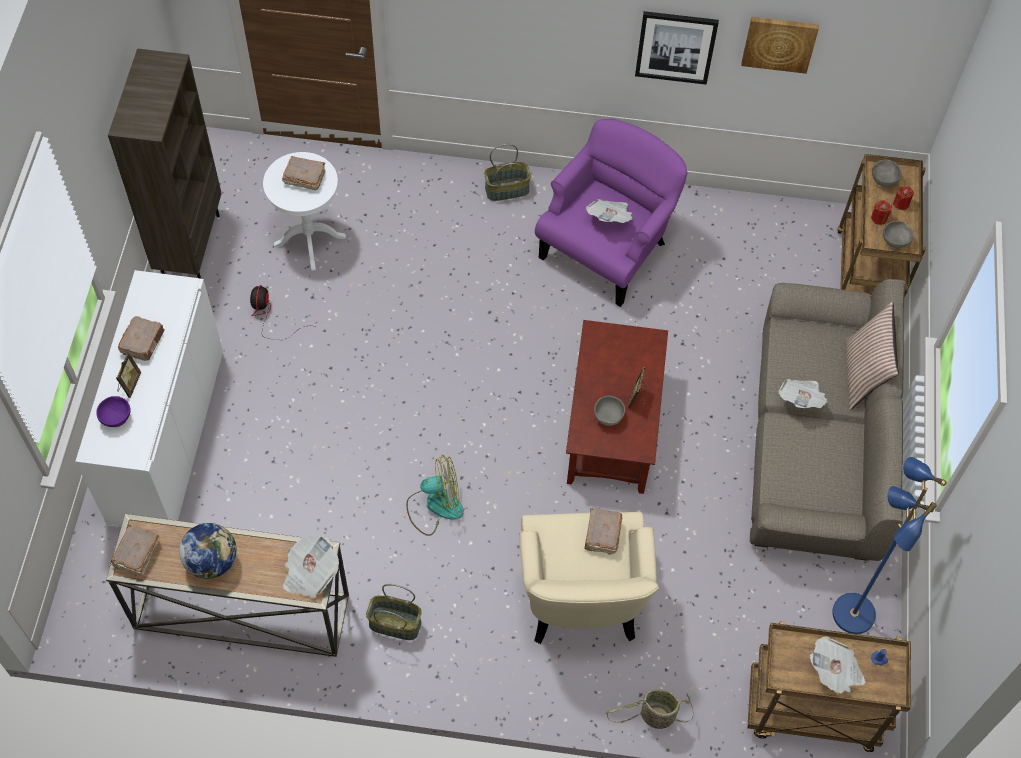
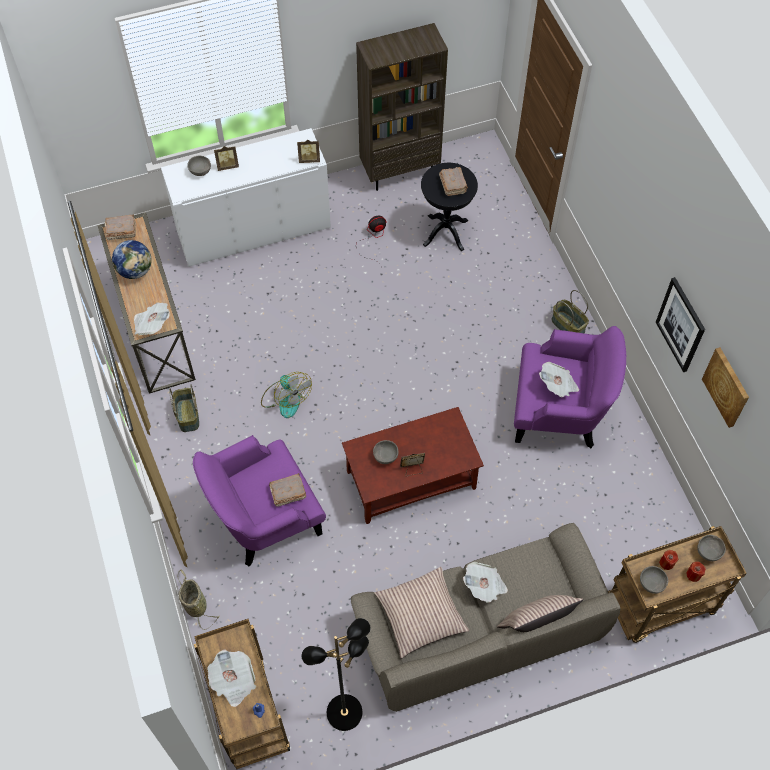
camera: 65 degrees right, 0 degrees up
(117, 418) = (200, 172): purple bowl -> grey bowl
(143, 342) = (261, 158): brown book -> none
(183, 293) = (309, 159): none -> picture frame
(310, 241) = (445, 232): white side table -> black side table
(581, 596) = (264, 518): beige armchair -> purple armchair
(806, 473) = (421, 615): none -> pillow
(851, 613) = (344, 711): blue floor lamp -> black floor lamp

